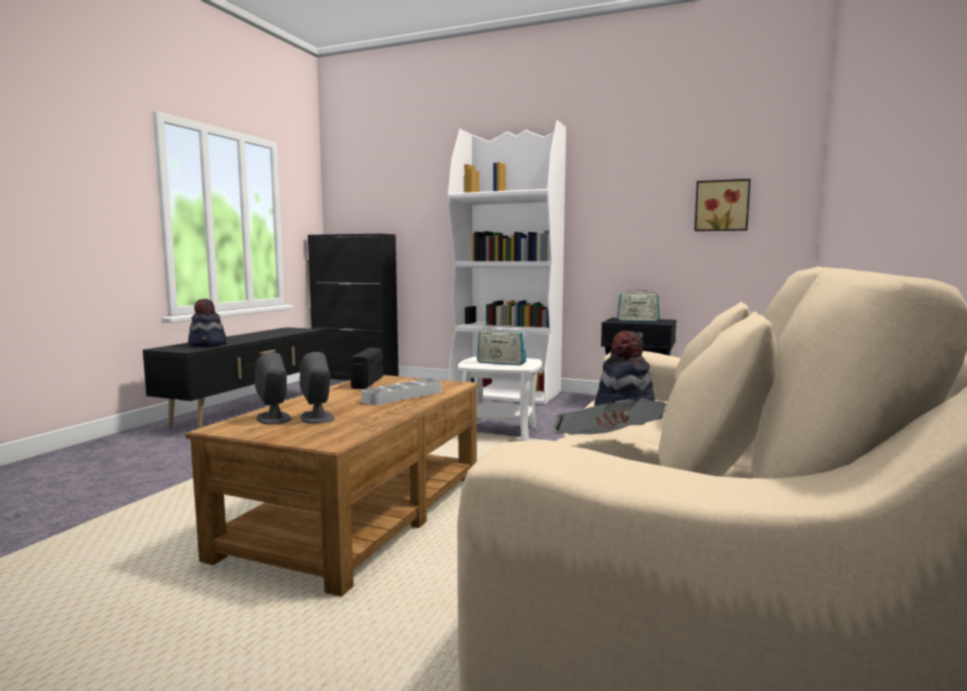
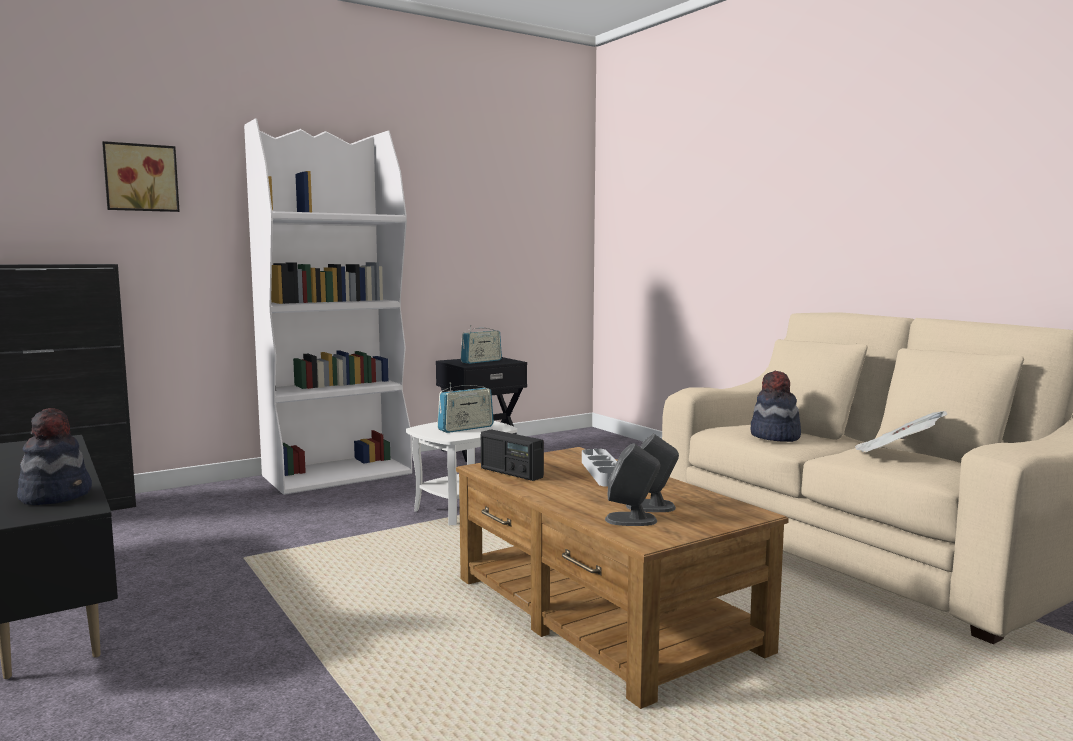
camera: 55 degrees left, 0 degrees up
(721, 205) = (526, 239): picture -> picture (141, 178)

